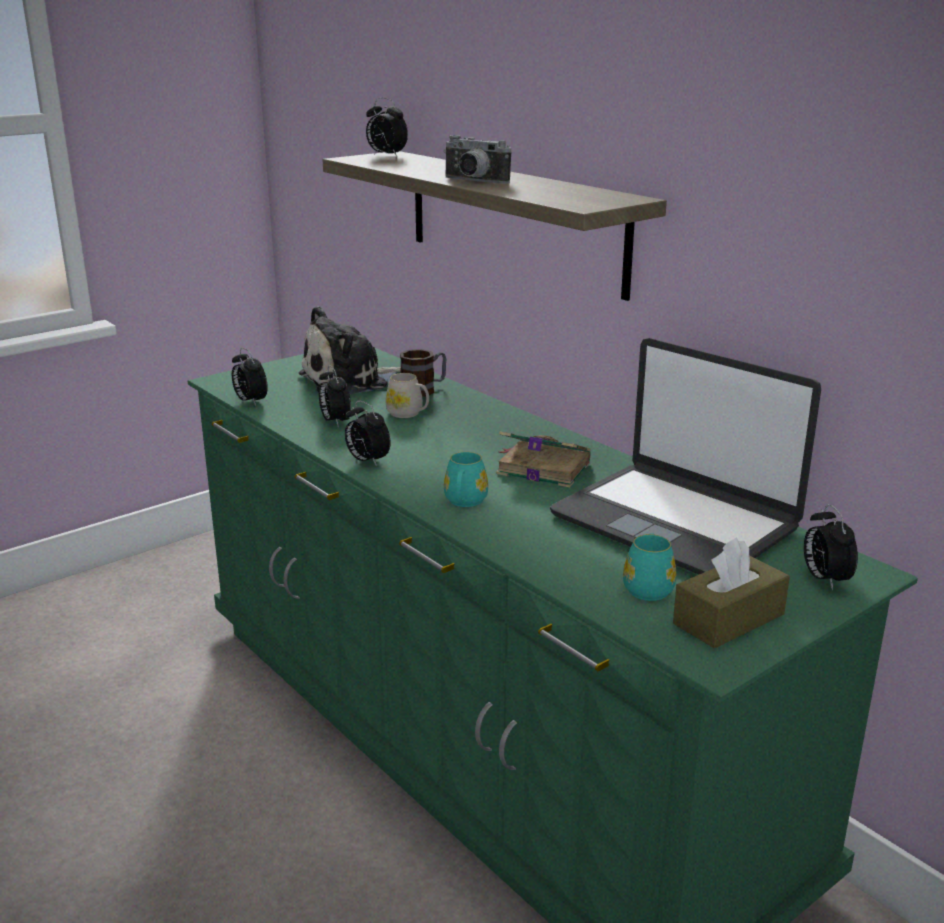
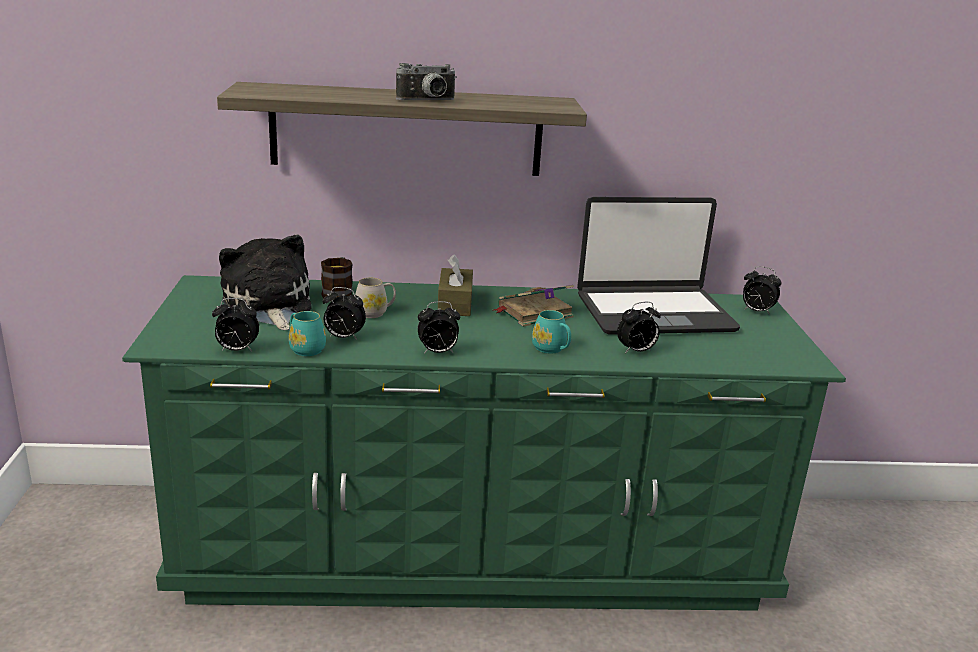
camera: 55 degrees left, 0 degrees up
(349, 381) = (268, 306): plush toy -> plush toy turned 150 degrees clockwise
(386, 155) = (256, 87): alarm clock -> alarm clock (636, 351)
(648, 587) = (722, 348): turquoise mug -> turquoise mug (304, 348)
(728, 619) = (775, 346): brown tissue box -> brown tissue box (455, 303)

